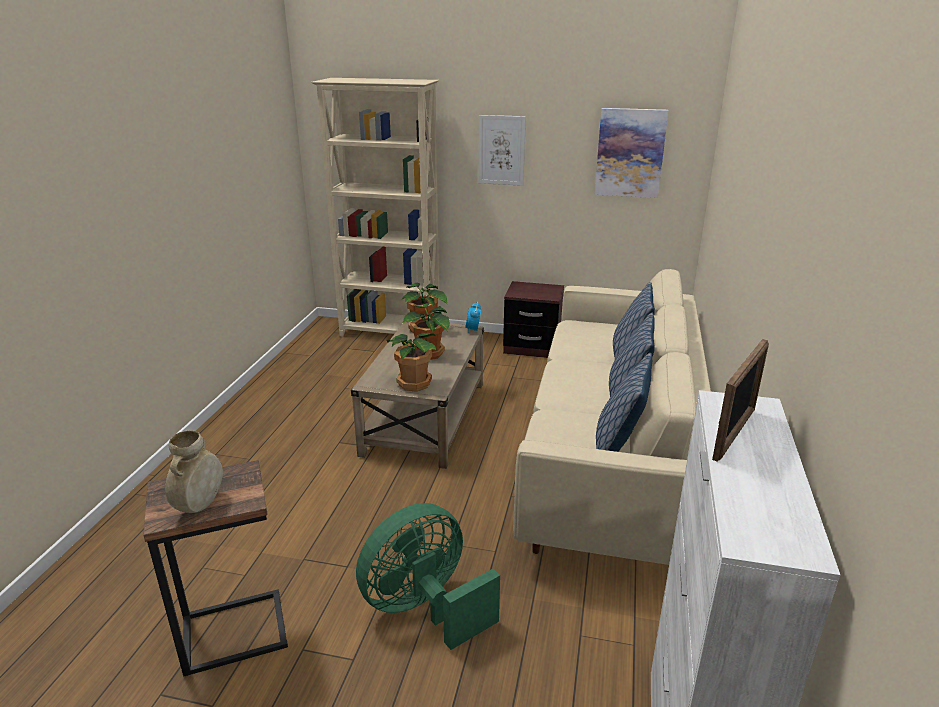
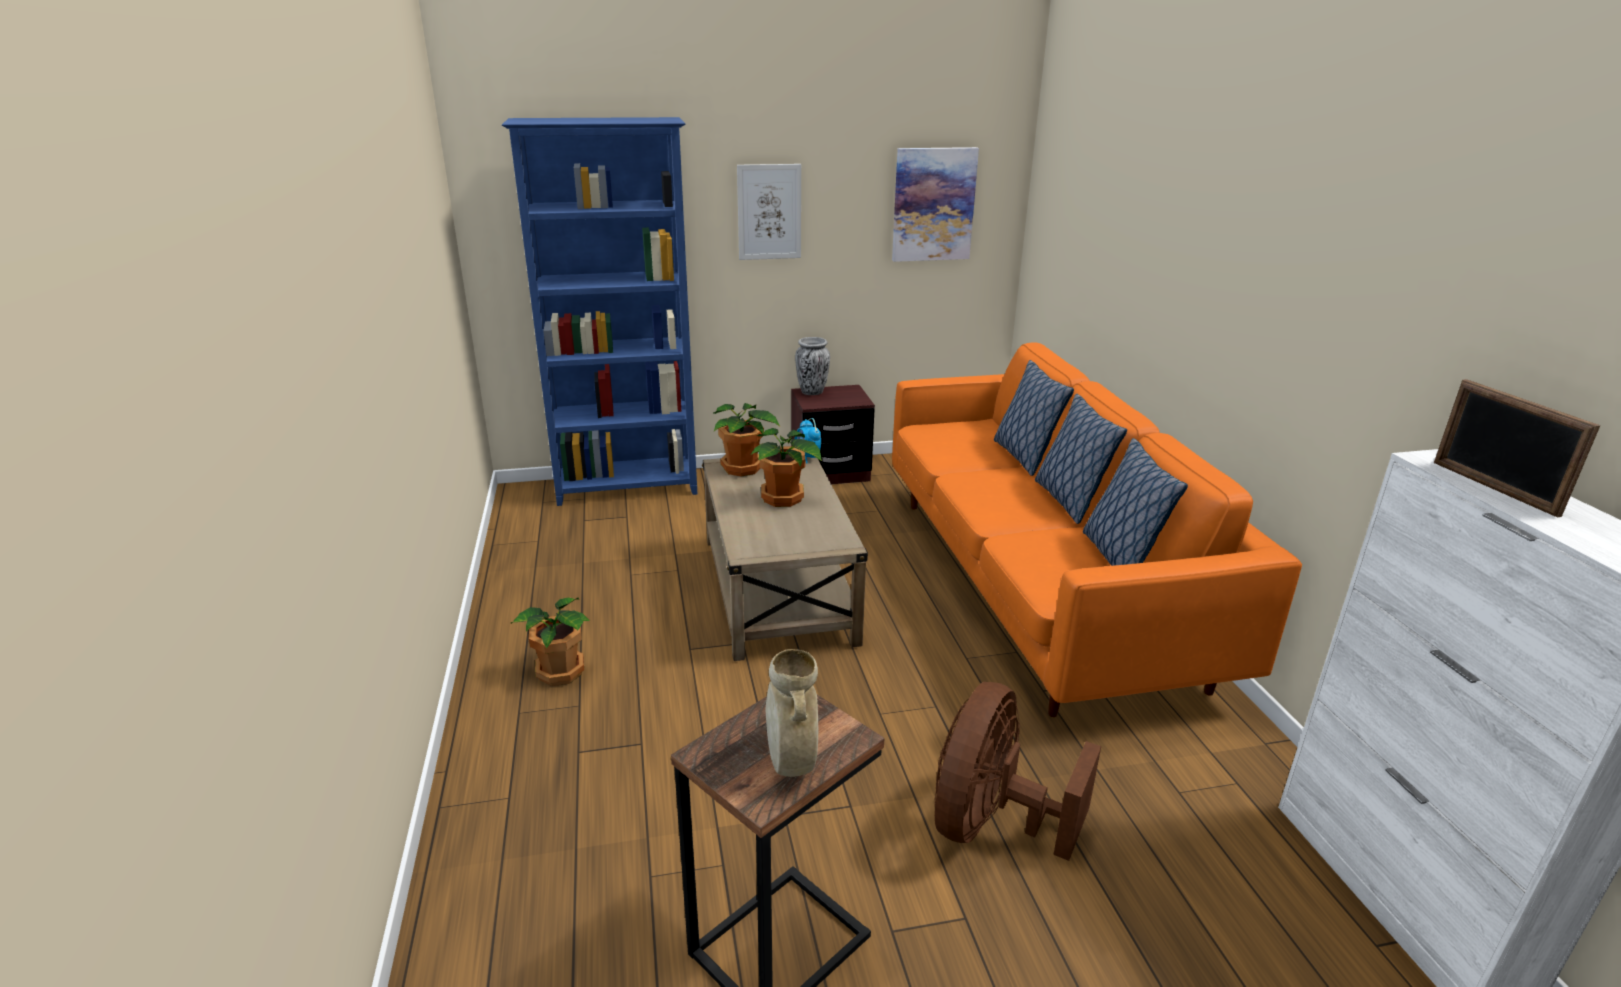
camera: 25 degrees left, 0 degrees up
(391, 333) = (628, 488): beige bookcase -> blue bookcase
(414, 383) = (805, 539): potted plant -> potted plant (559, 671)
(425, 608) = (992, 824): green fan -> brown fan
(523, 285) = (812, 392): none -> vase
(611, 460) = (1036, 587): beige sofa -> orange sofa
(734, 433) = (1493, 488): picture frame -> picture frame turned 150 degrees clockwise

